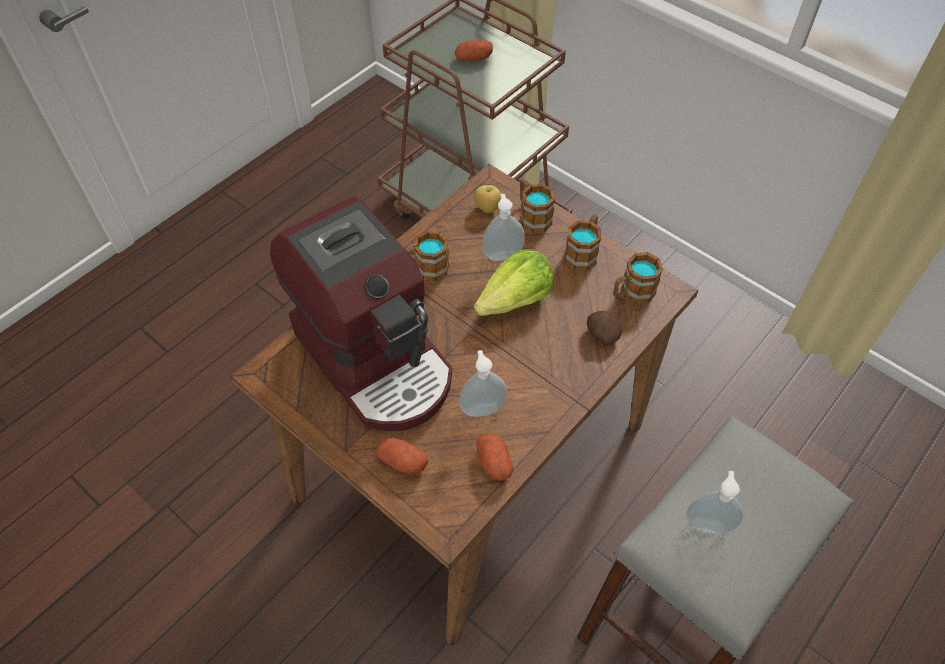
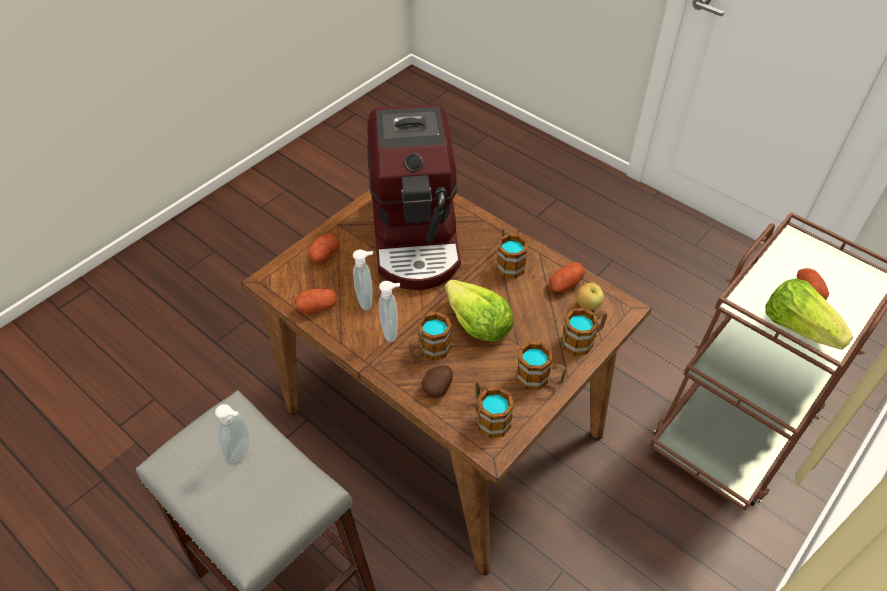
camera: 90 degrees right, 5 degrees down
(377, 358) = (417, 237): coffee machine -> coffee machine turned 60 degrees counterclockwise
(459, 224) = (565, 284): none -> potato
(502, 254) = (531, 316): soap dispenser -> soap dispenser (392, 331)
(514, 72) = (798, 327): none -> lettuce
(554, 343) = (429, 351): none -> mug

